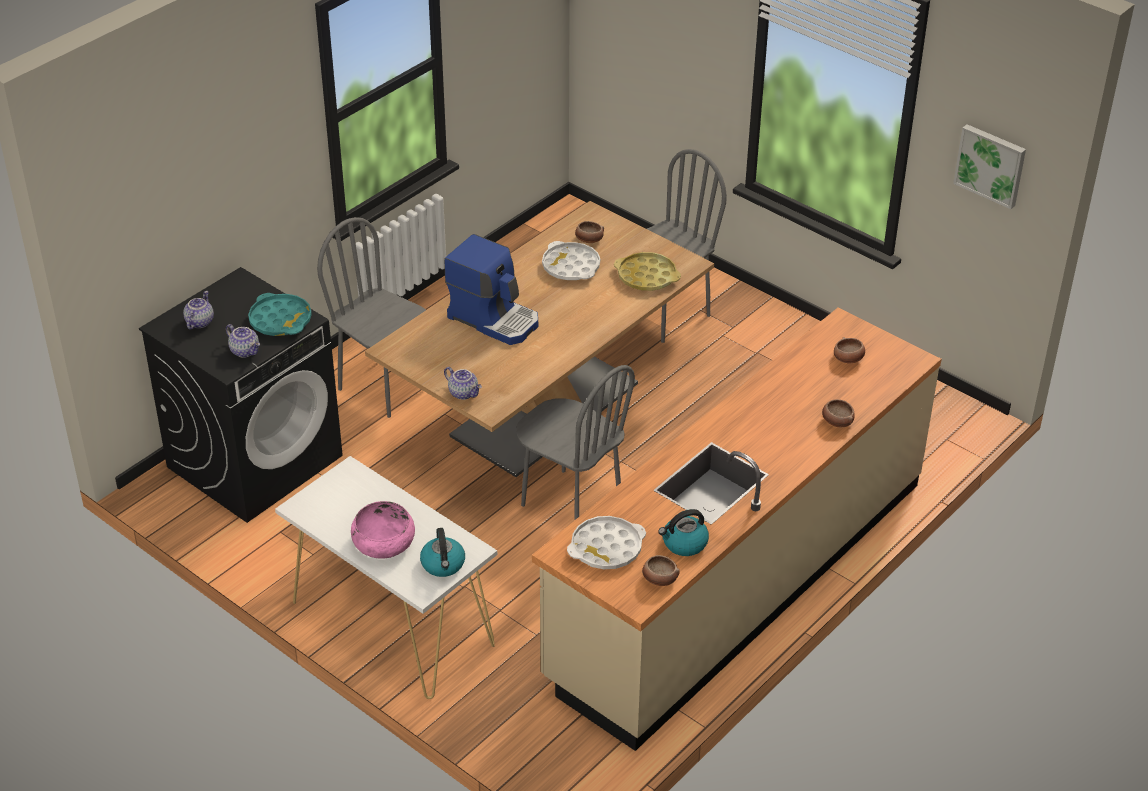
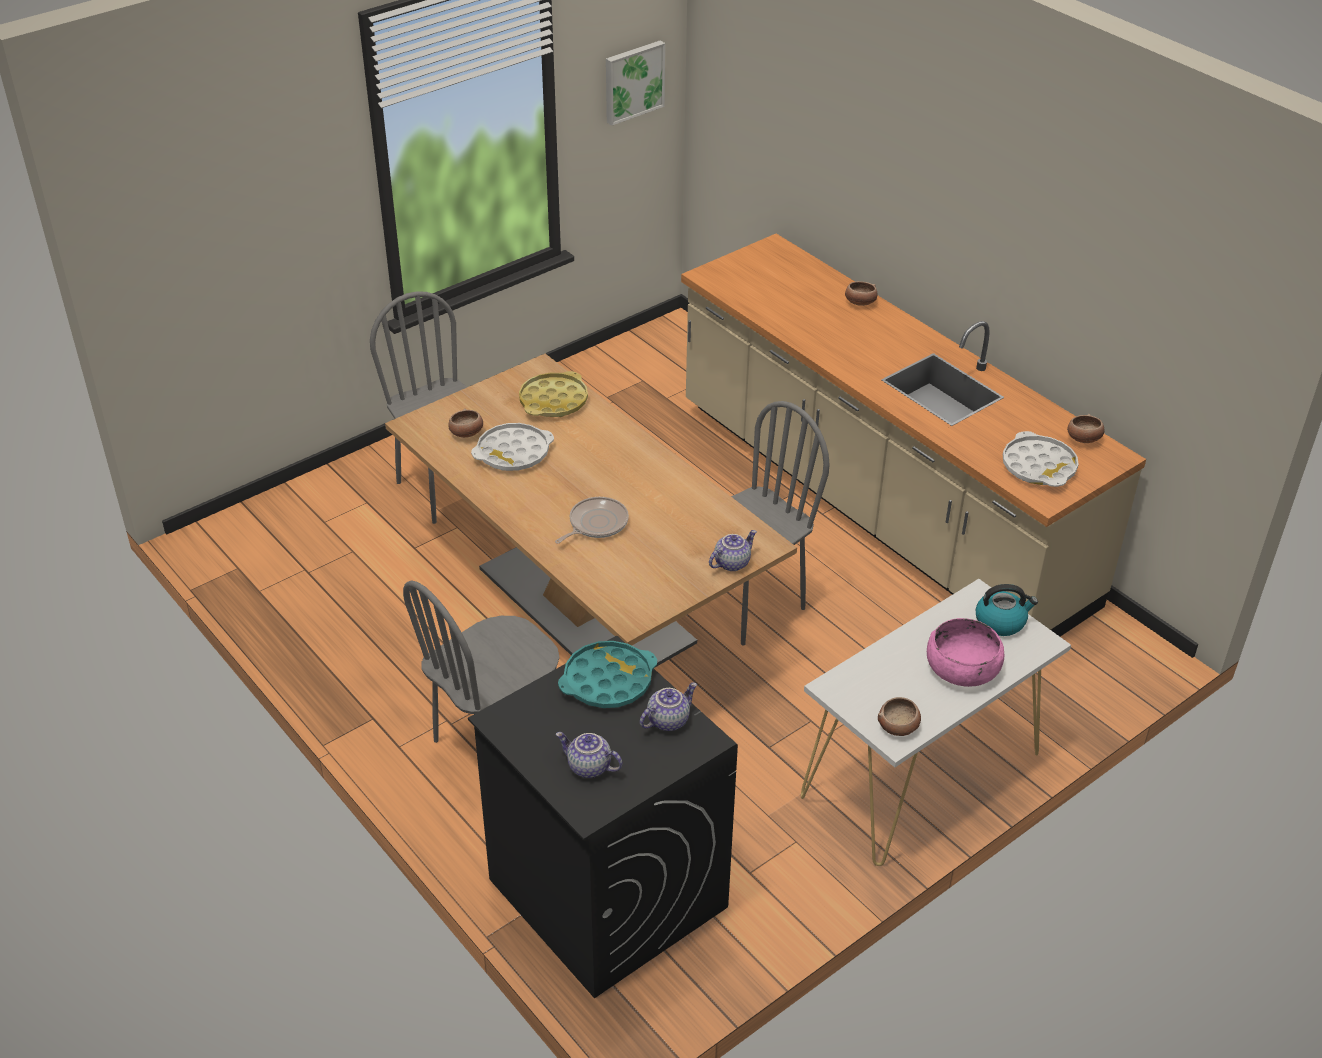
camera: 80 degrees left, 0 degrees up
(494, 319) = (595, 524): coffee machine -> frying pan
(684, 543) = (1032, 417): kettle -> none
(848, 359) = (766, 281): bowl -> bowl (898, 726)

